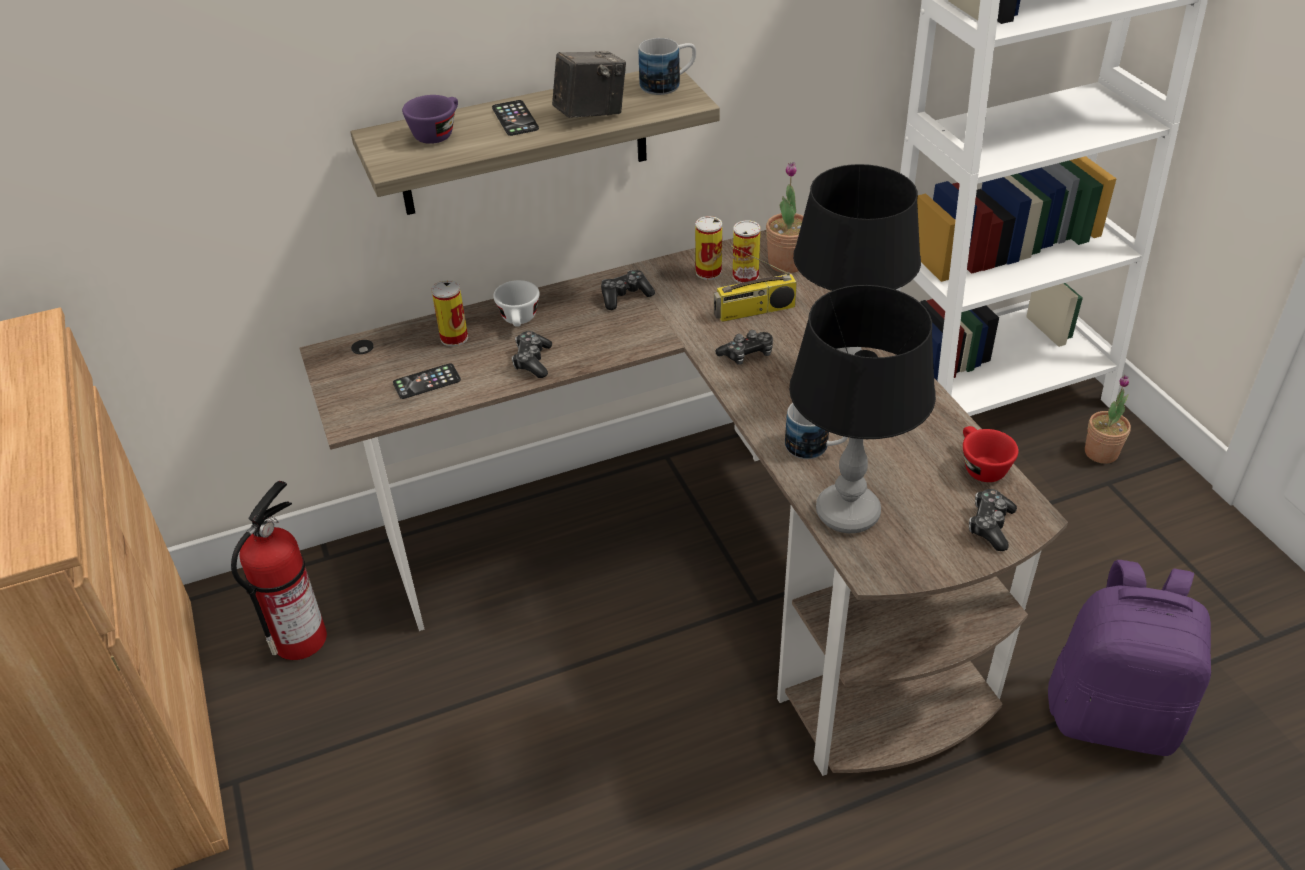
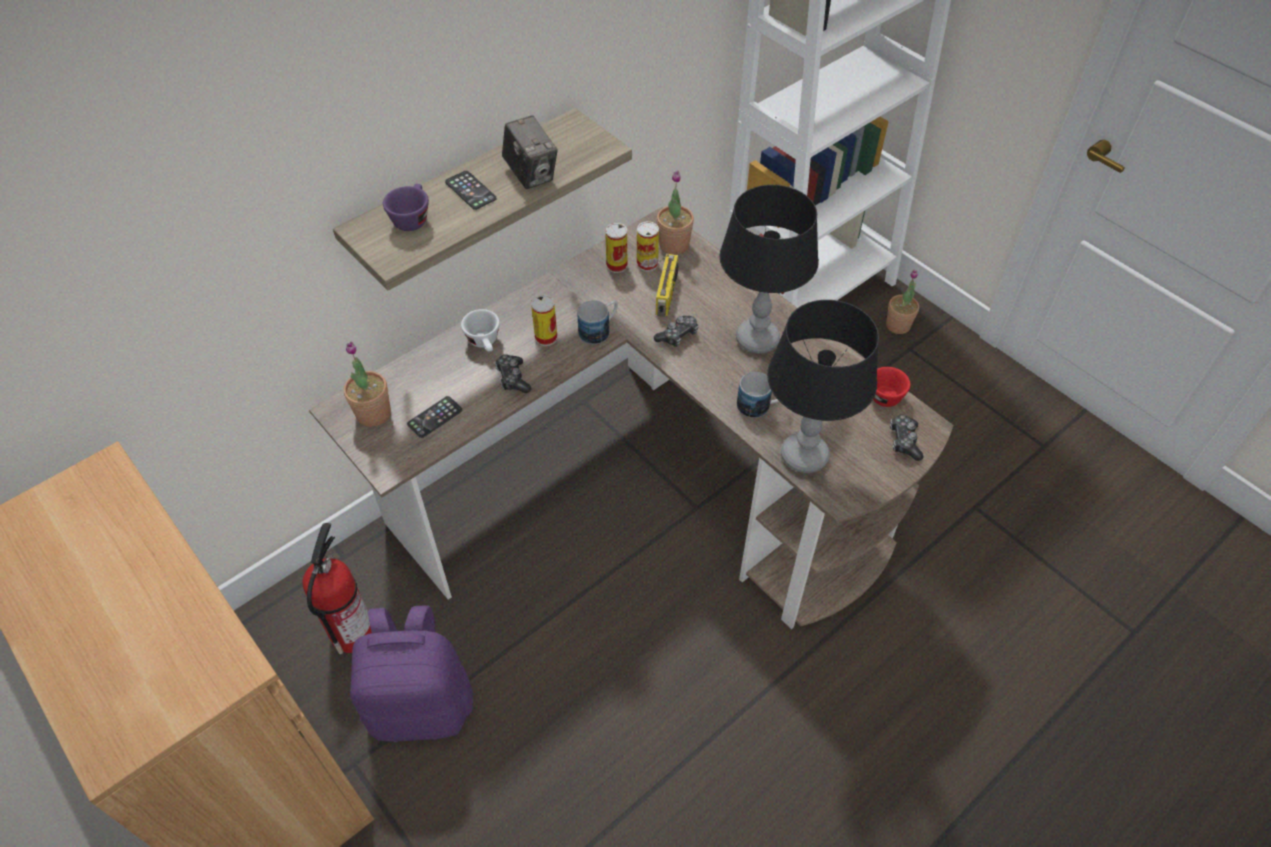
camera: 20 degrees left, 10 degrees up
(363, 364) = (373, 413): none -> potted plant
(454, 338) = (438, 371): can -> can (546, 337)
(590, 114) = (531, 174): camera -> camera turned 105 degrees clockwise
(625, 296) = (560, 301): game controller -> none
(668, 84) = (580, 132): mug -> mug (599, 330)
(754, 311) = (667, 295): radio -> radio turned 45 degrees counterclockwise
(1113, 715) = (966, 528): purple backpack -> purple backpack (422, 705)

